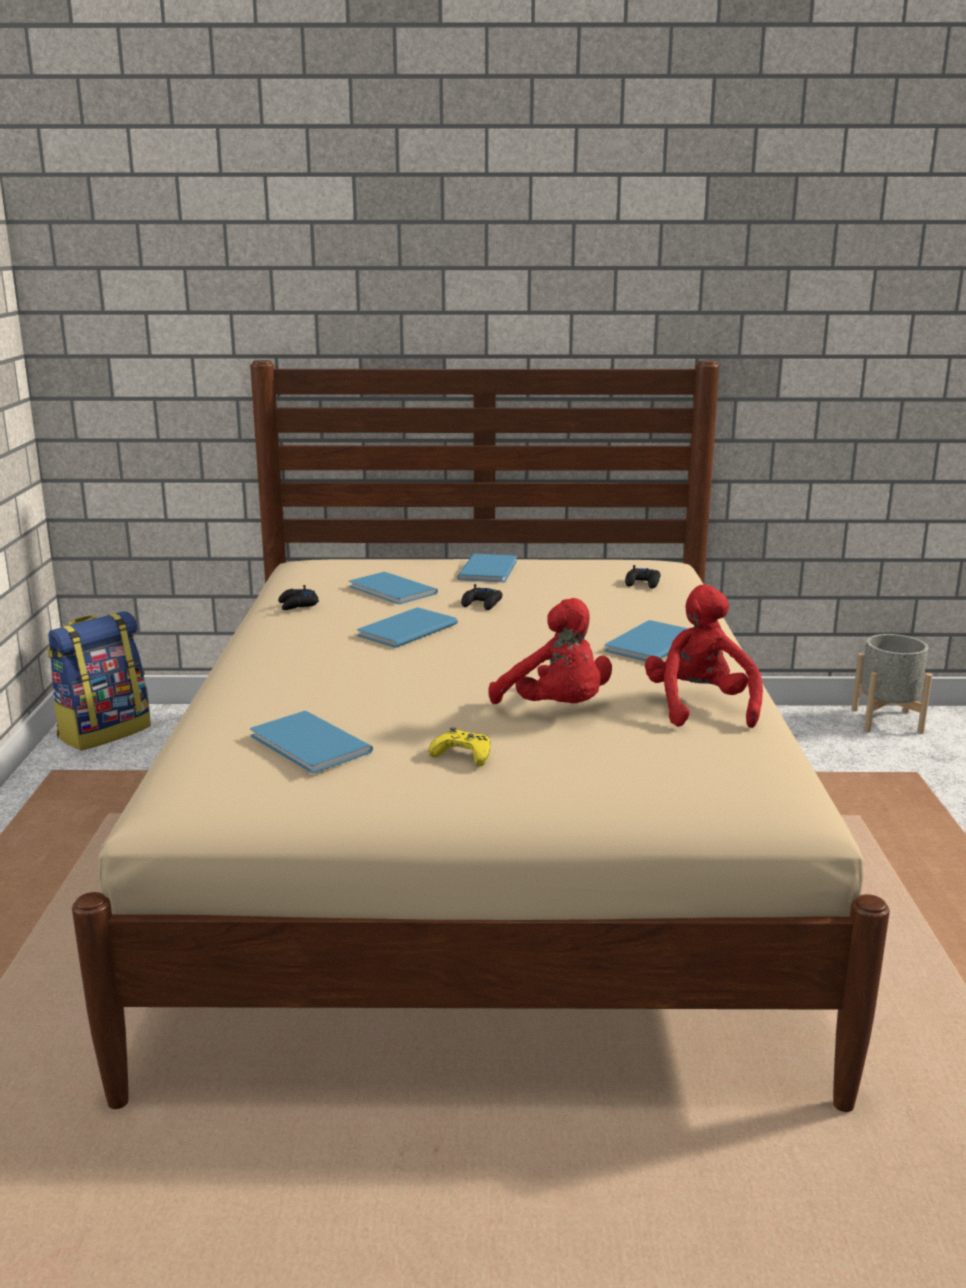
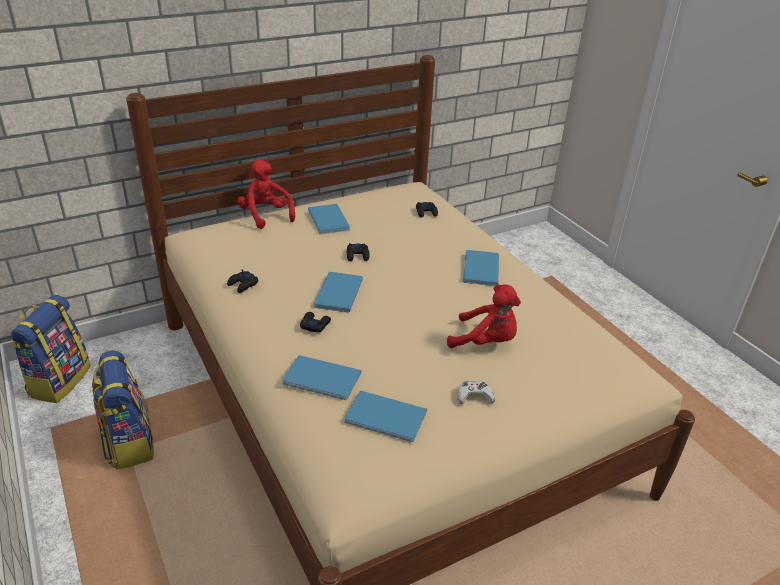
camera: 30 degrees left, 15 degrees up
(117, 806) = (129, 443): none -> backpack
(336, 650) = (315, 325): none -> black game controller
(392, 591) = (290, 255): blue book -> blue book (323, 380)
(463, 755) = (474, 396): yellow game controller -> white game controller
(699, 707) = (548, 316): red plush toy -> red plush toy (266, 215)
(886, 721) = (515, 242): grey planter -> none

